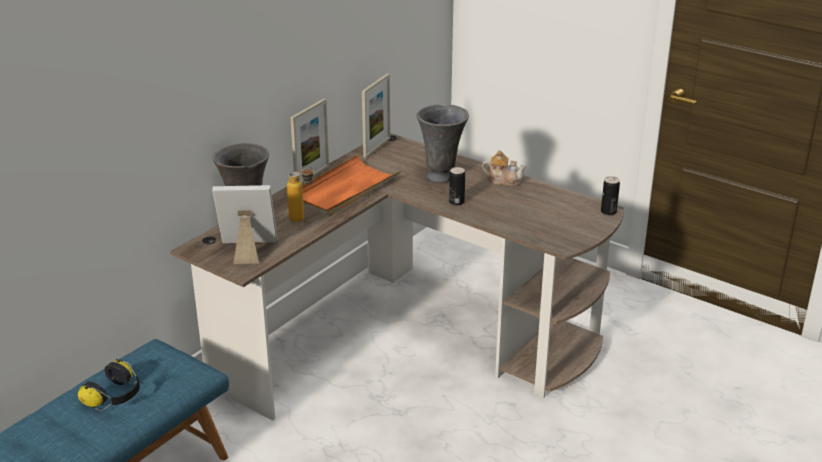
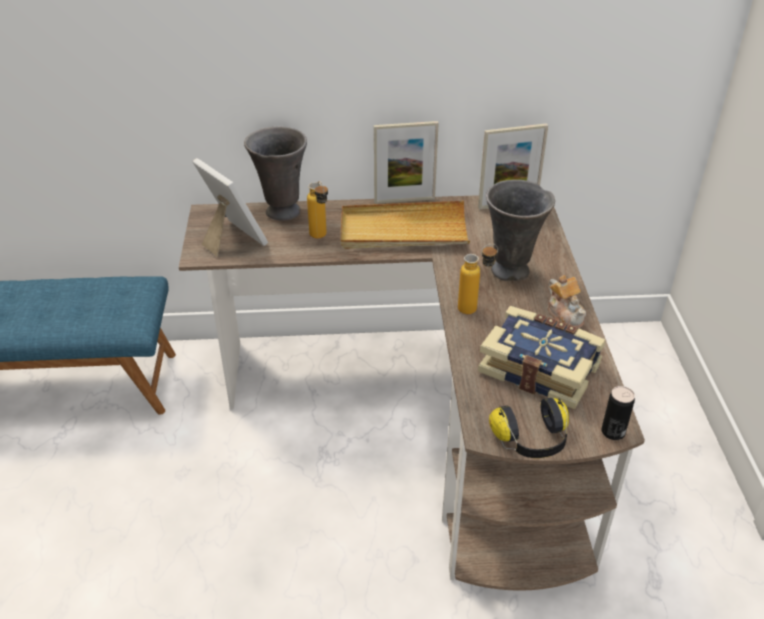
camera: 50 degrees right, 10 degrees up
(115, 396) = (59, 304): headphones -> headphones (532, 440)
(344, 190) = (403, 230): orange tray -> beige tray
(456, 202) = (474, 308): can -> bottle
(535, 207) = (540, 368): none -> book

